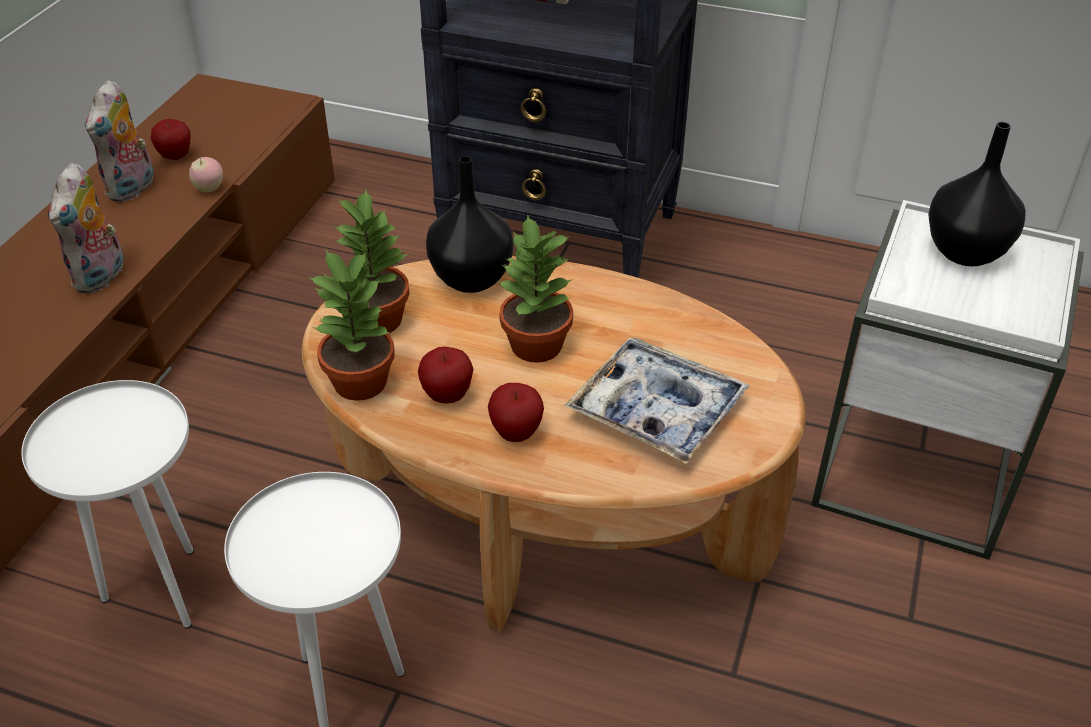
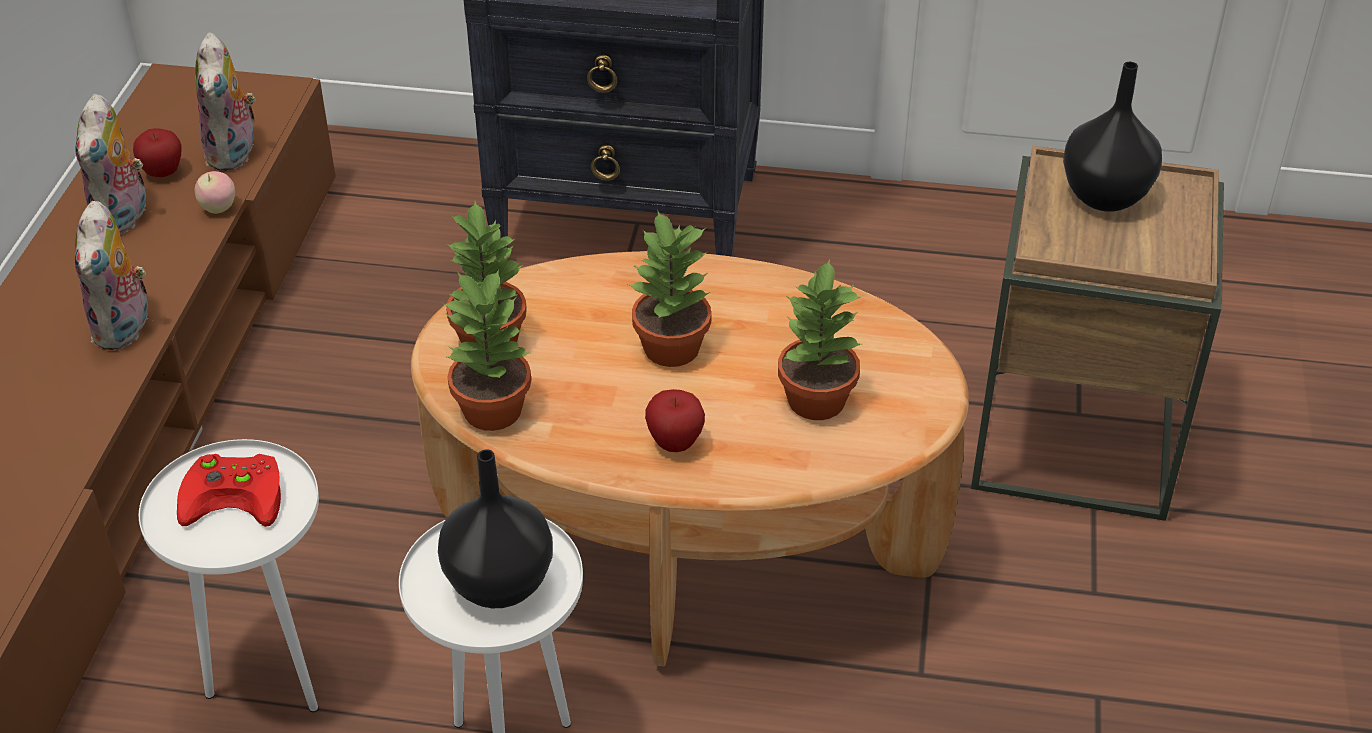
camera: 10 degrees left, 0 degrees up
(117, 429) = (237, 494): none -> red game controller
(237, 148) = (234, 154): none -> plush toy
(447, 396) = (591, 414): apple -> none
(470, 277) = (579, 281): black vase -> black vase (498, 582)
(656, 410) = (815, 401): tray -> potted plant
(913, 471) = (1073, 438): white side table -> brown side table

